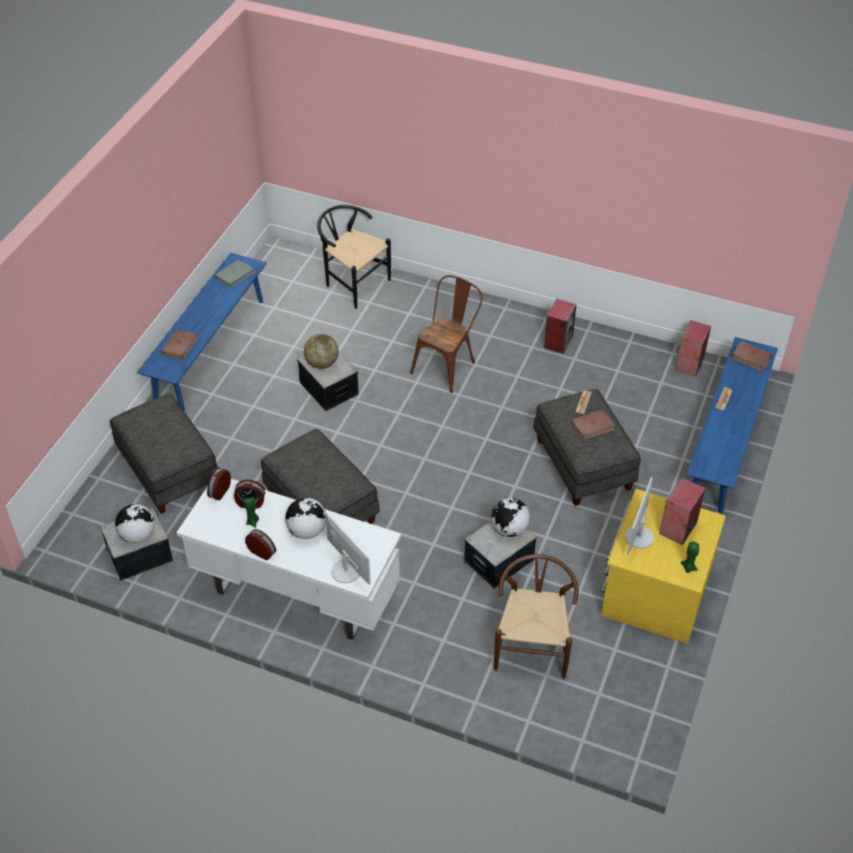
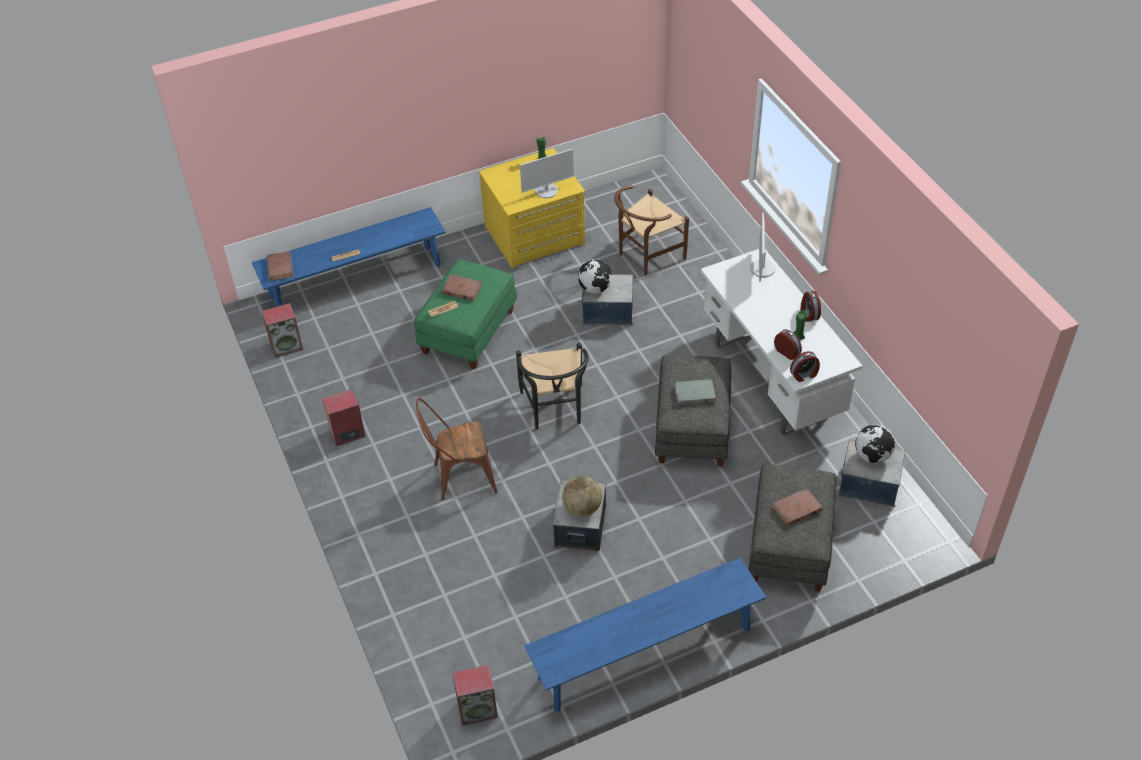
camera: 135 degrees left, 0 degrees up
(180, 346) = (701, 598): brown book -> brown book (797, 509)
(234, 275) = (571, 651): grey book -> grey book (694, 394)
(307, 531) = (764, 308): globe -> none
(352, 283) = (432, 631): black chair -> black chair (555, 411)
(584, 464) = (468, 331): grey ottoman -> green ottoman
(678, 528) = (517, 180): speaker -> speaker (478, 709)

